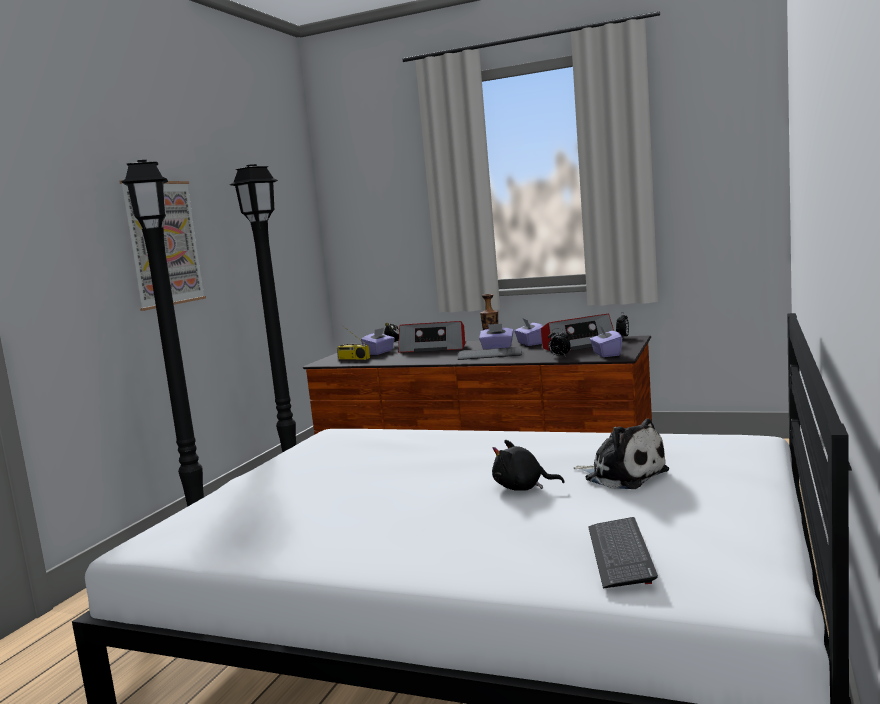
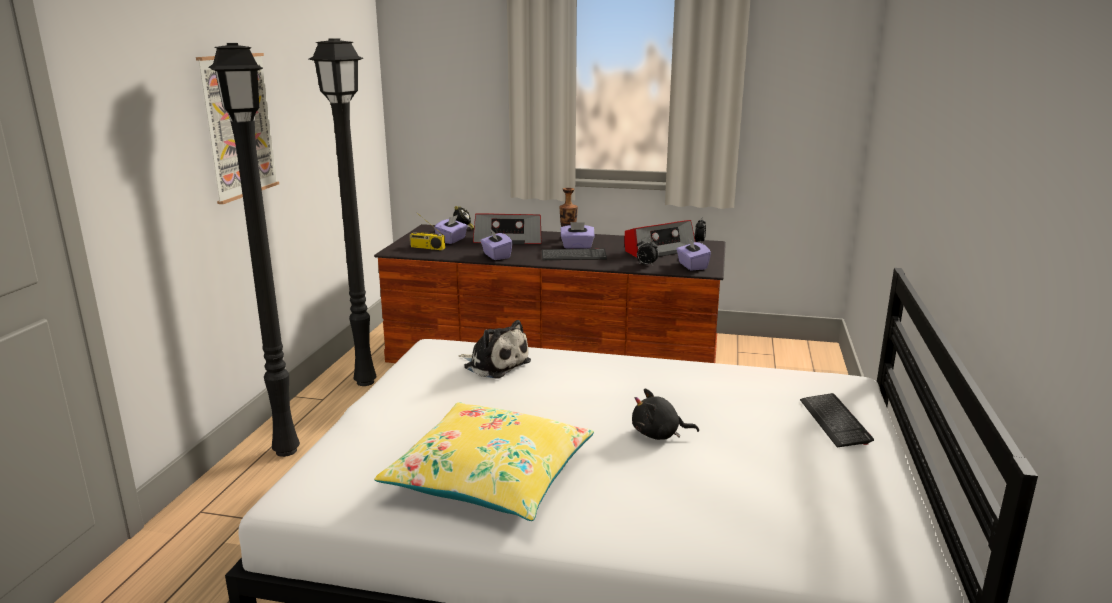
camera: 10 degrees left, 10 degrees up
(336, 525) = (491, 477): none -> yellow pillow
(530, 343) = (608, 242): purple tissue box -> purple tissue box (496, 256)
(620, 554) = (780, 524): keyboard -> keyboard (834, 422)
(622, 475) = (747, 422): plush toy -> plush toy (494, 364)

